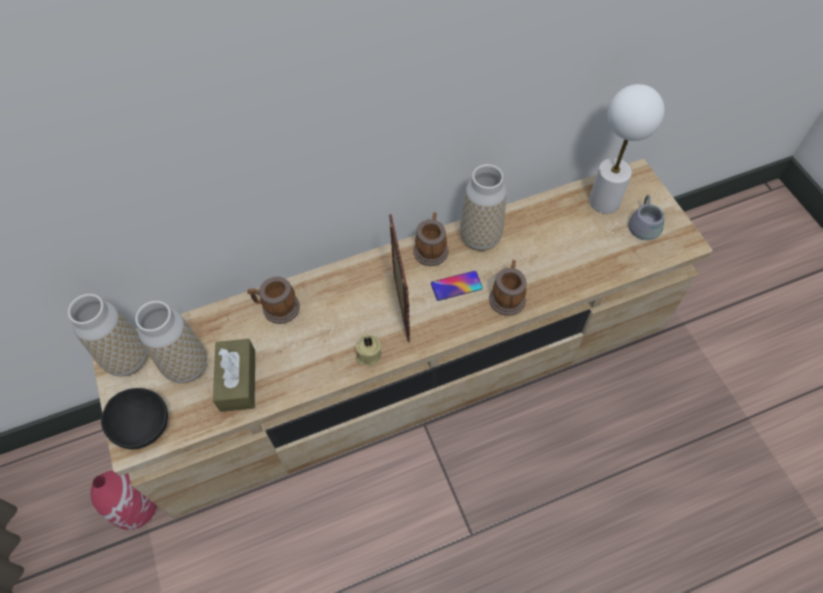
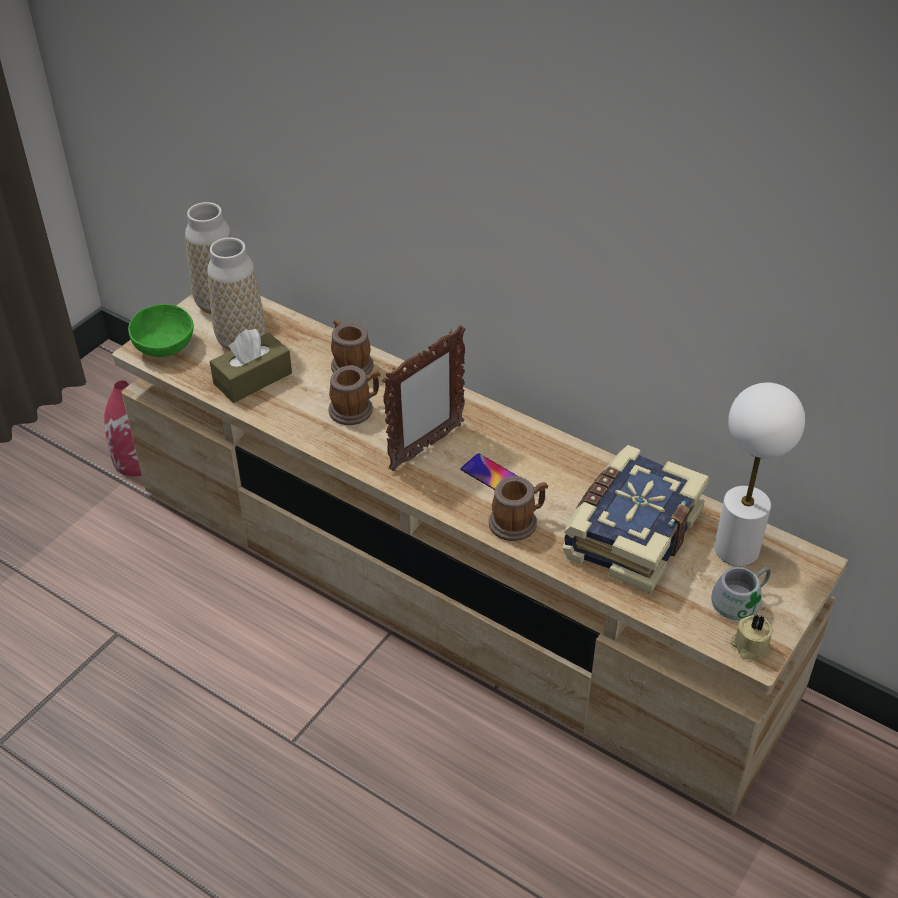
camera: 55 degrees right, 15 degrees down
(143, 424) = (166, 346): black bowl -> green bowl
(368, 355) = (352, 450): beige candle -> beige candle (749, 645)
(431, 248) = (521, 435): mug -> mug (355, 409)
(480, 238) = (573, 466): vase -> none
(557, 243) = (630, 533): none -> book

